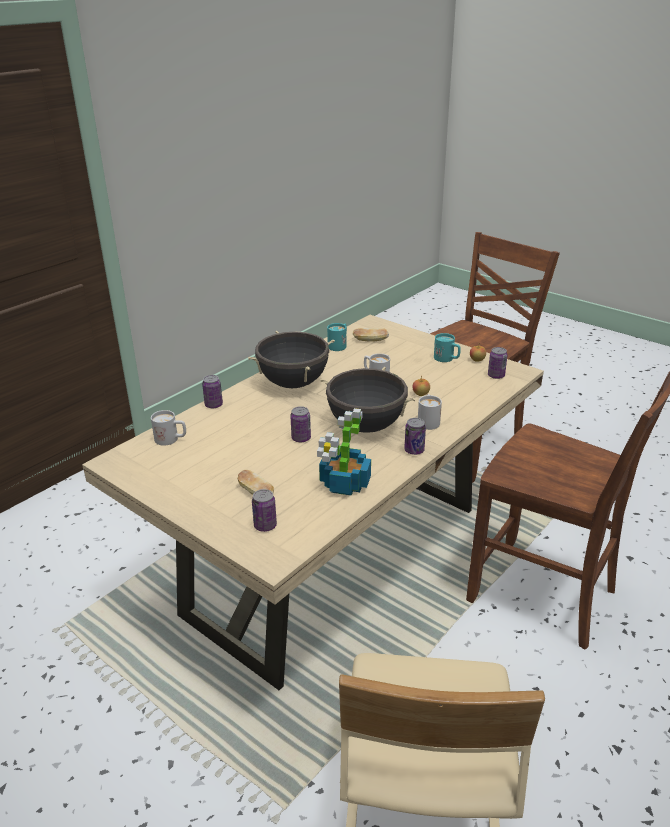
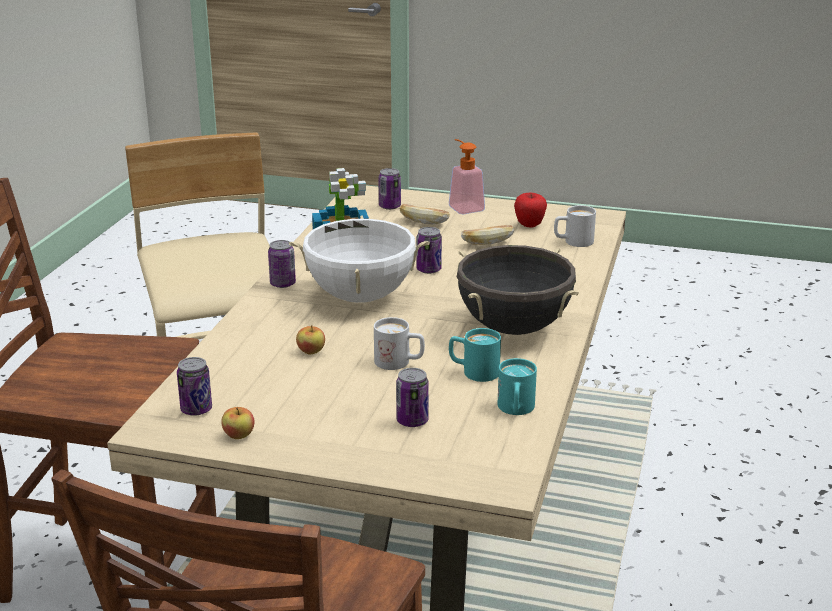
camera: 155 degrees right, 5 degrees down
(178, 466) = (529, 225): none -> apple
(201, 506) = (463, 206): none -> soap dispenser
(213, 405) = (581, 281): can -> can (412, 421)
(366, 426) = (360, 297): black cooking pot -> white cooking pot
(370, 341) = (467, 433): bread -> bread (487, 243)
(428, 420) = (281, 319): white mug -> none
(447, 359) = (296, 425): turquoise mug -> turquoise mug (473, 371)

